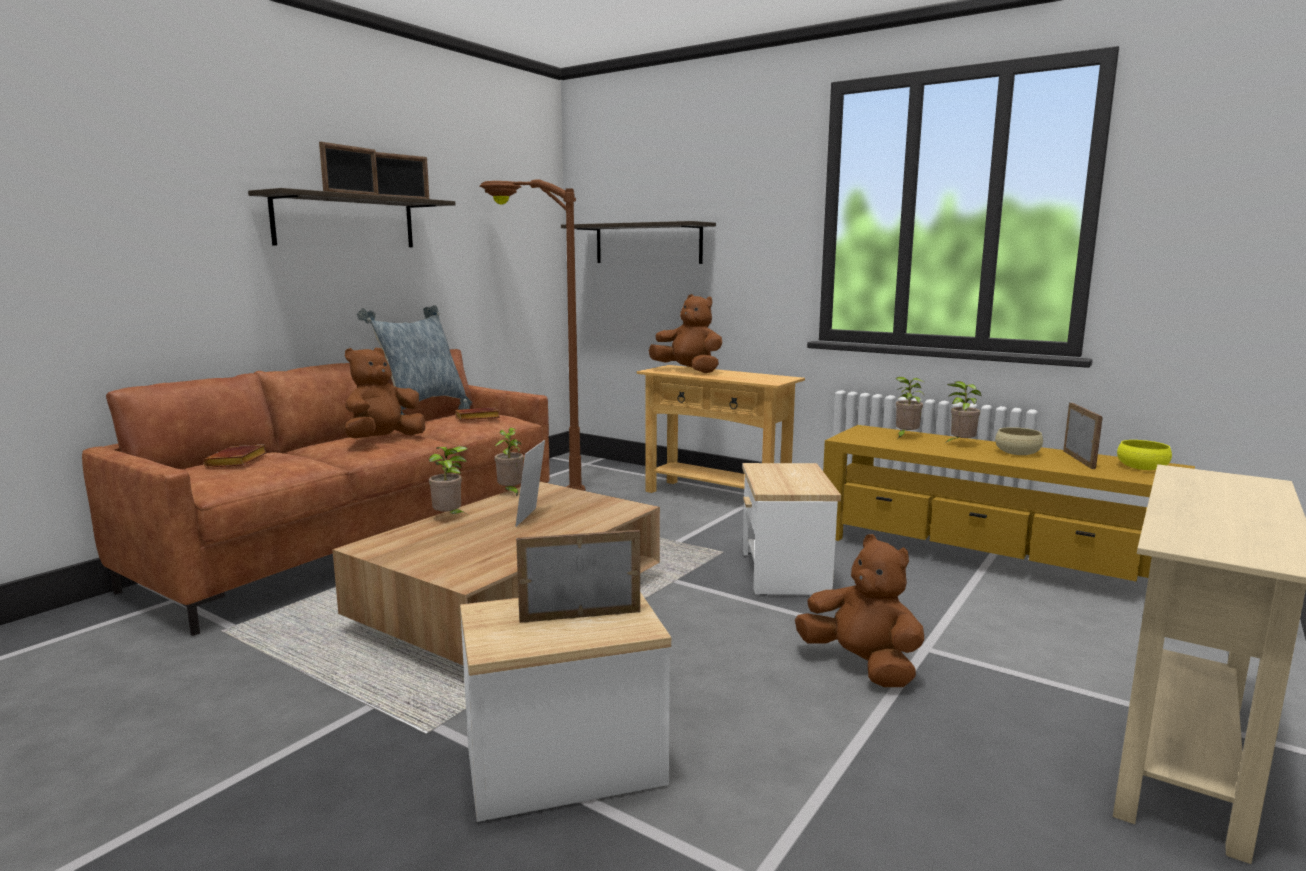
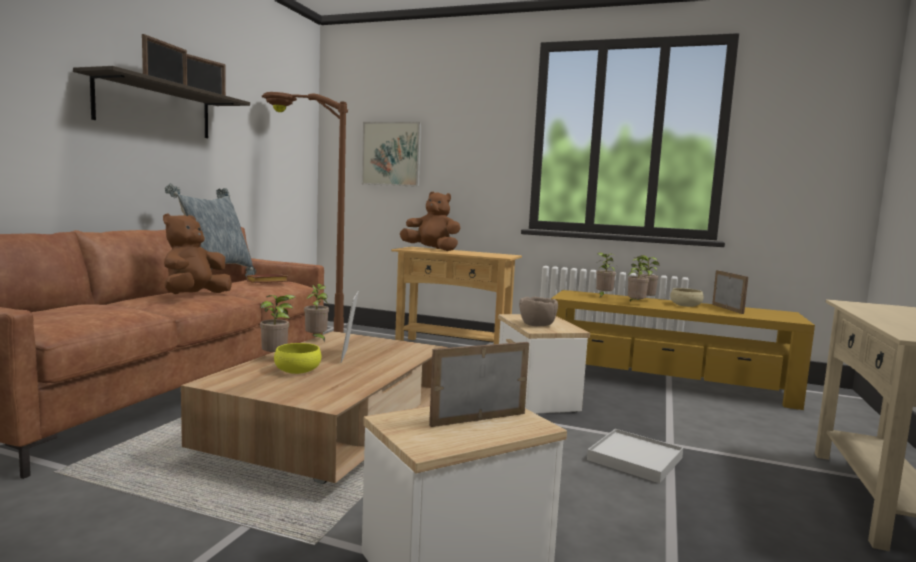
camera: 15 degrees left, 5 degrees down
(237, 462) = (64, 310): brown book -> none
(648, 244) = (391, 154): shelf -> picture
(779, 481) = (538, 325): none -> brown bowl
(861, 665) = (635, 459): brown plush toy -> white tray
(939, 450) = (635, 304): none -> potted plant
(1142, 467) = (769, 312): yellow bowl -> yellow bowl (297, 370)

